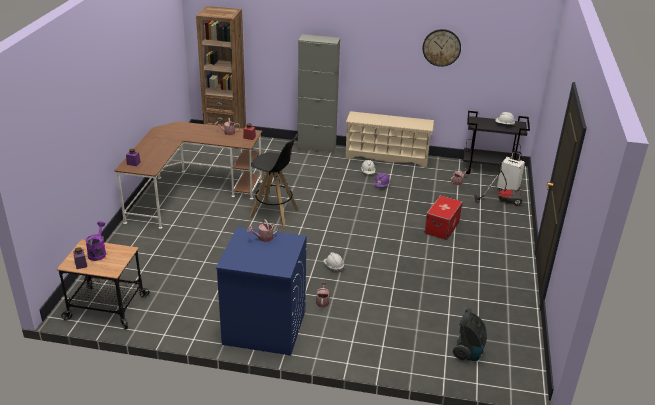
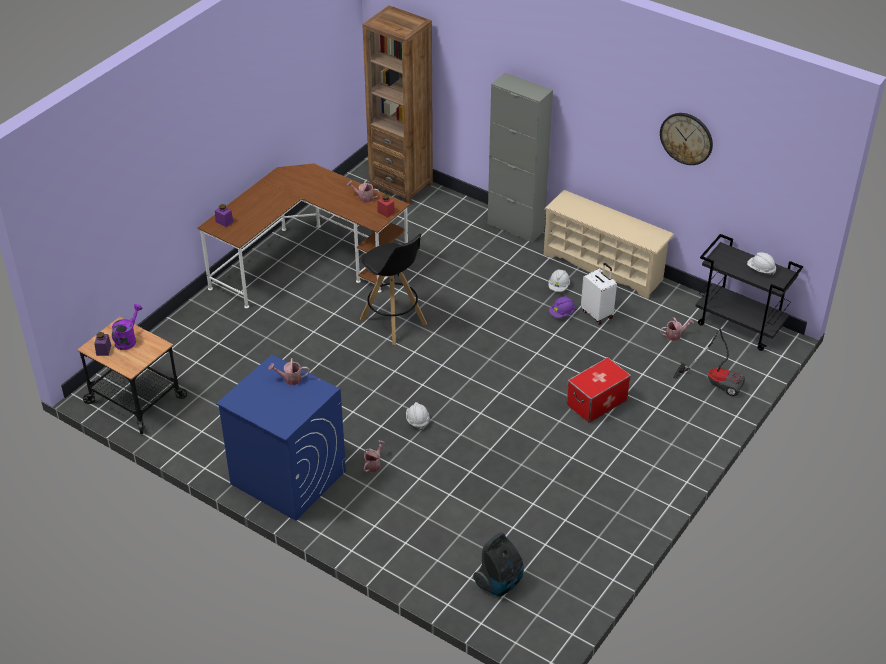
camera: 25 degrees right, 10 degrees up
(508, 189) = (739, 366): white suitcase -> white suitcase (597, 314)

